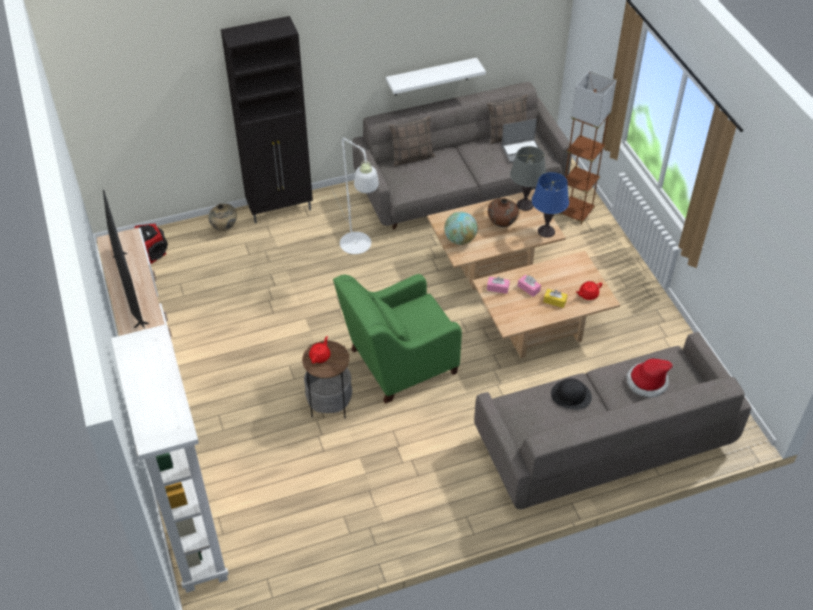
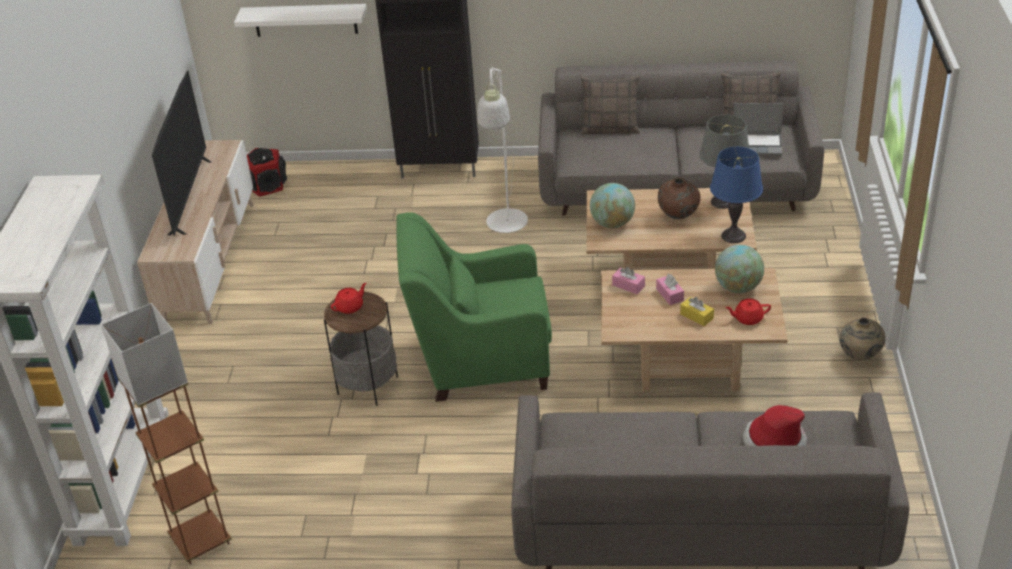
camera: 25 degrees right, 10 degrees down
(224, 228) = (364, 177): beige vase -> beige vase (859, 357)
(431, 77) = (653, 27): white shelf -> white shelf (305, 20)
(569, 272) = (738, 288): none -> globe
(571, 395) = (656, 432): black hat -> none
(575, 212) = (816, 241): brown floor lamp -> brown floor lamp (200, 541)

